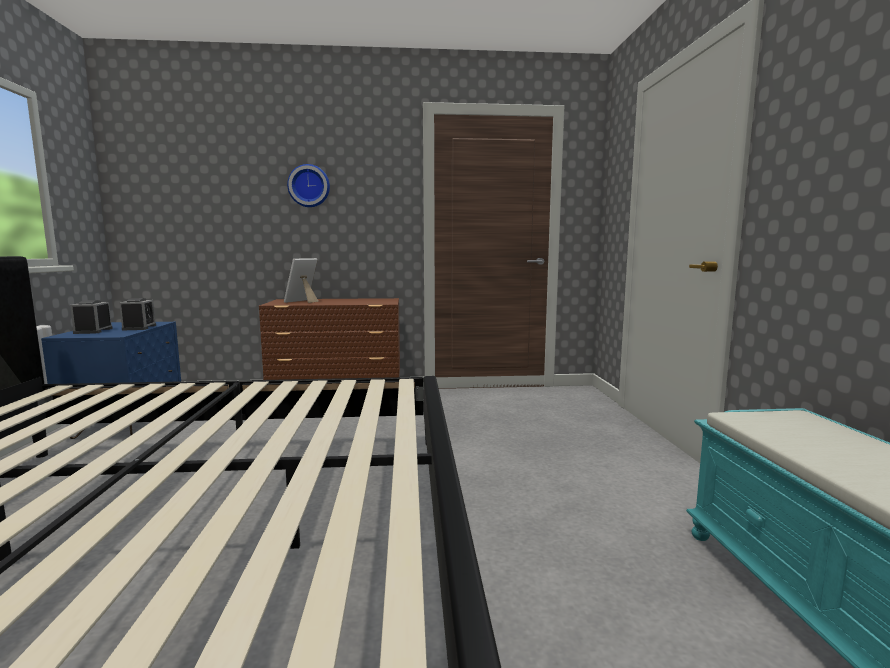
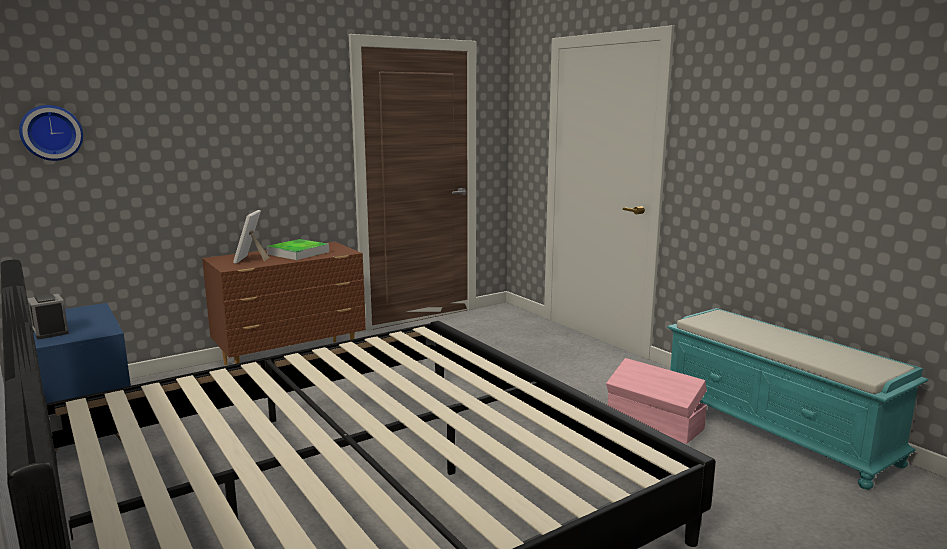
camera: 30 degrees left, 5 degrees up
(139, 327) = (95, 318): alarm clock -> none
(309, 186) = (232, 125): wall clock -> wall clock (51, 132)
(348, 301) = (298, 253): none -> tray
(638, 565) = (654, 423): none -> pink storage box

